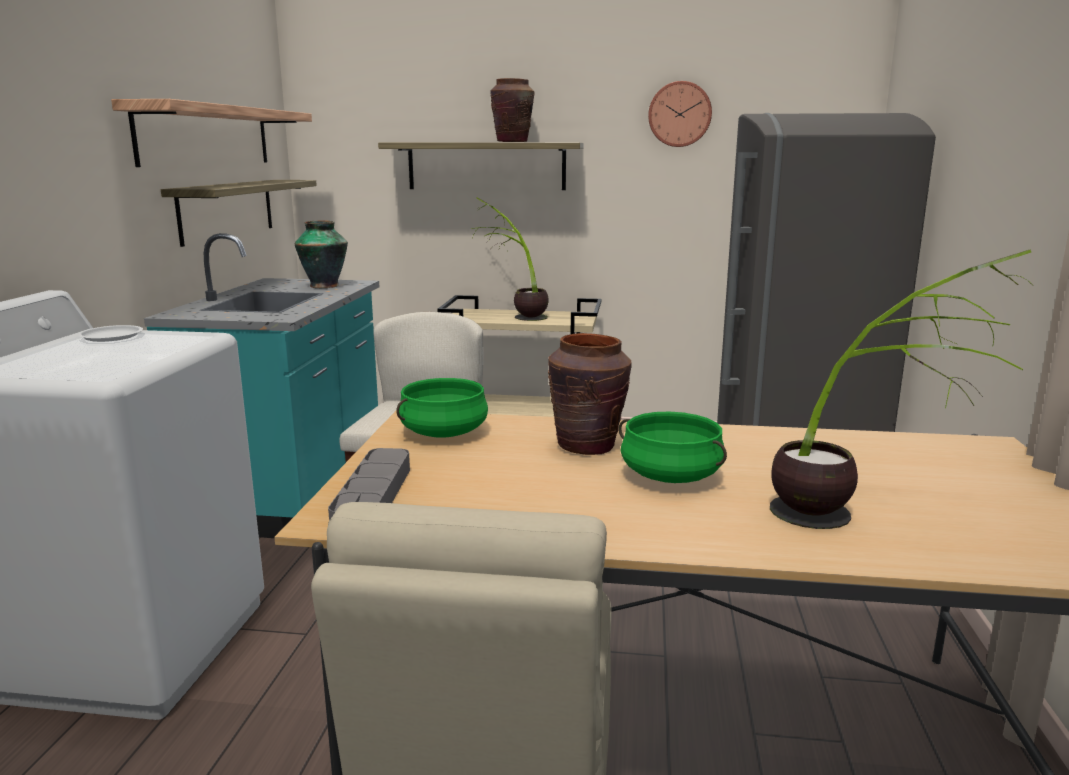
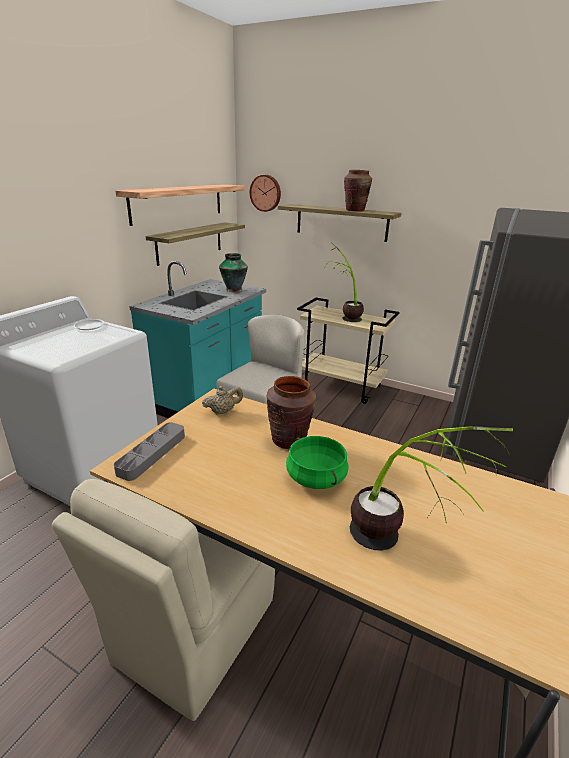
camera: 20 degrees right, 10 degrees up
(443, 432) = (223, 411): green cooking pot -> beige teapot
(679, 114) = (467, 198): wall clock -> wall clock (266, 193)

